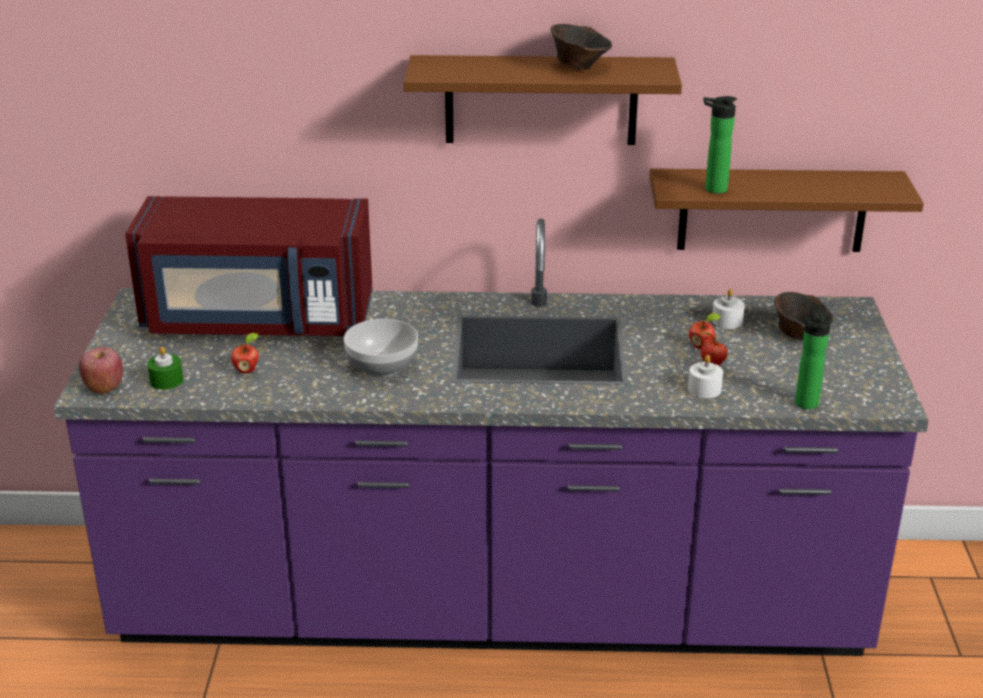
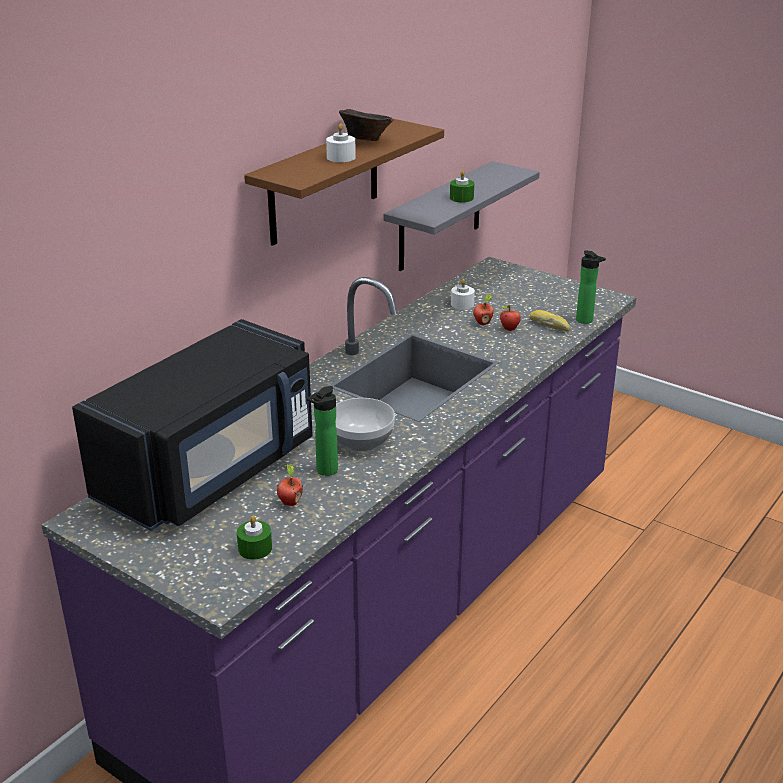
camera: 55 degrees left, 0 degrees up
(104, 387) = (222, 586): apple -> none
(258, 319) = (211, 471): red microwave -> black microwave
(704, 389) = (534, 342): white candle -> white candle (341, 157)
(712, 189) = (444, 208): bottle -> bottle (324, 471)
(757, 188) = (461, 198): none -> green candle
(758, 386) = (550, 325): none -> bread
(772, 210) = (440, 217): brown shelf -> grey shelf
(799, 334) = (505, 291): brown bowl -> none

